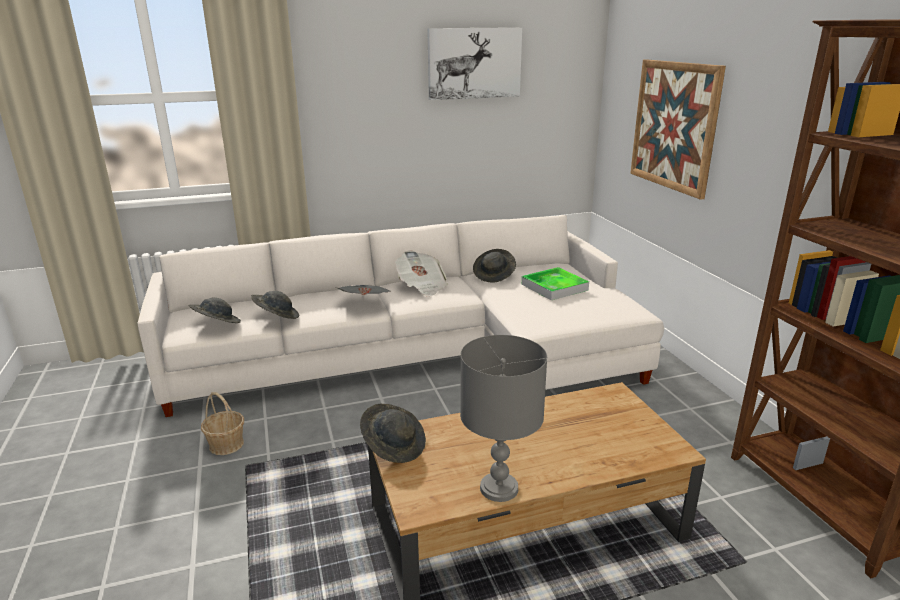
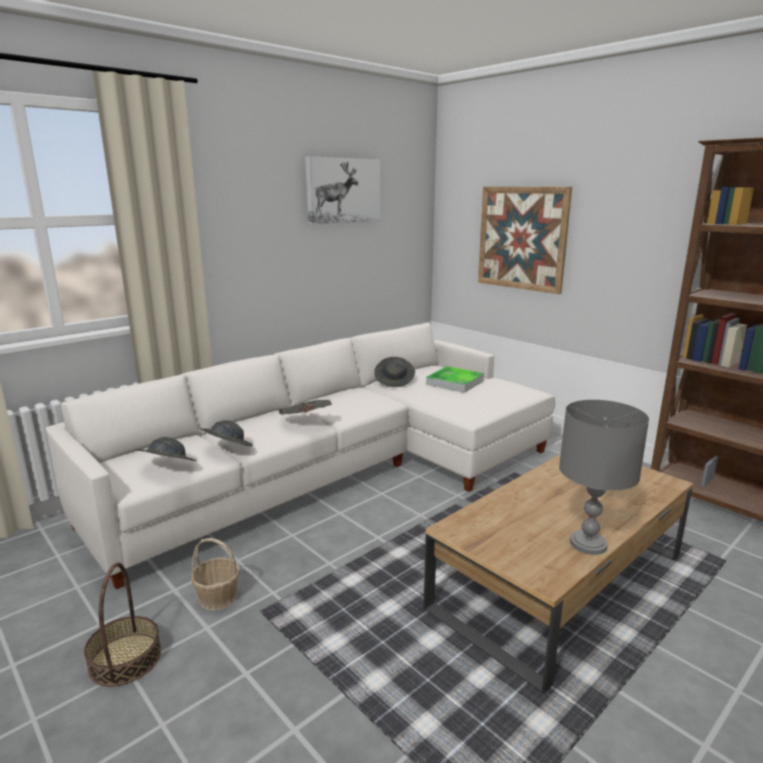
camera: 25 degrees left, 5 degrees down
(131, 471) = (125, 659): none -> basket
(394, 446) = (466, 534): grey hat -> none
(422, 286) = (342, 399): newspaper -> none

